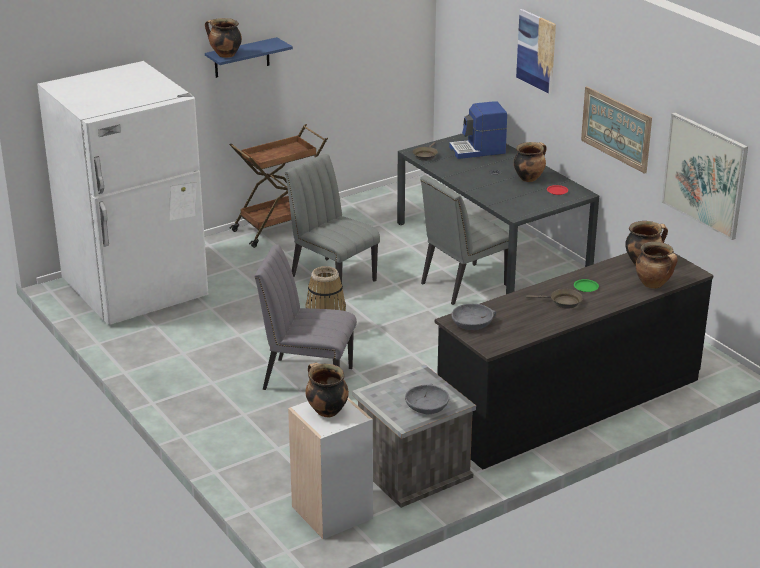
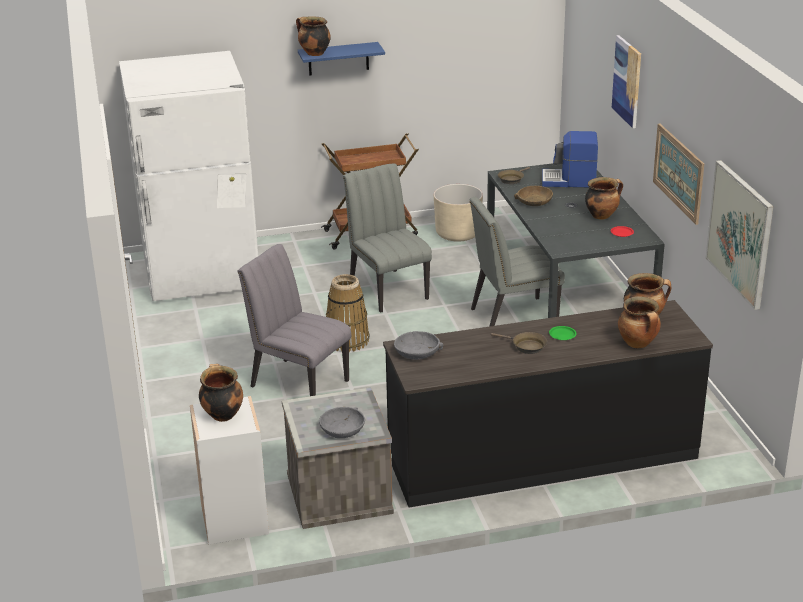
camera: 20 degrees right, 0 degrees up
(362, 216) = (458, 233): none -> beige planter
(460, 173) = (534, 201): none -> brown bowl

